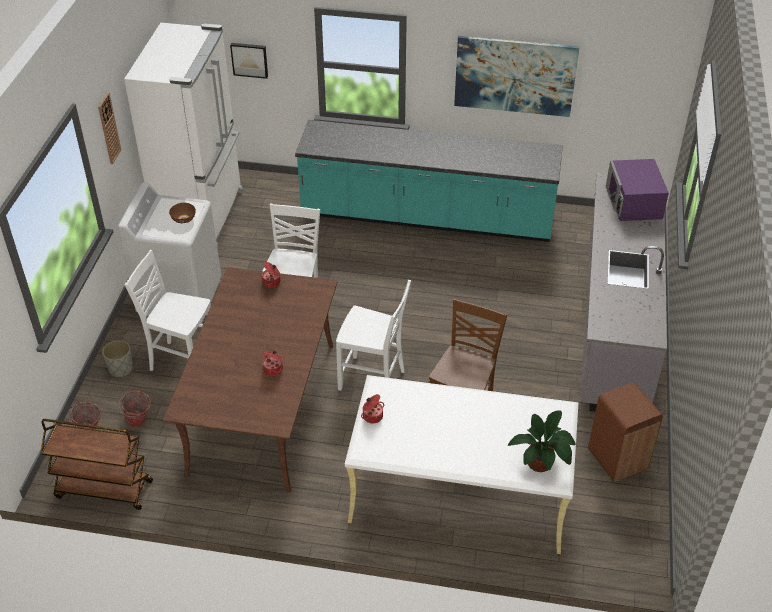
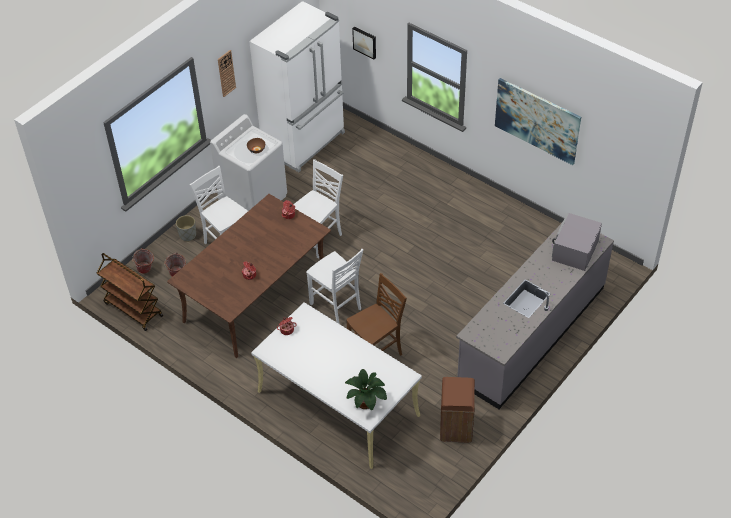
camera: 30 degrees right, 5 degrees up
(427, 218) = (458, 201): turquoise counter -> none
(634, 202) = (574, 250): purple microwave -> grey microwave

